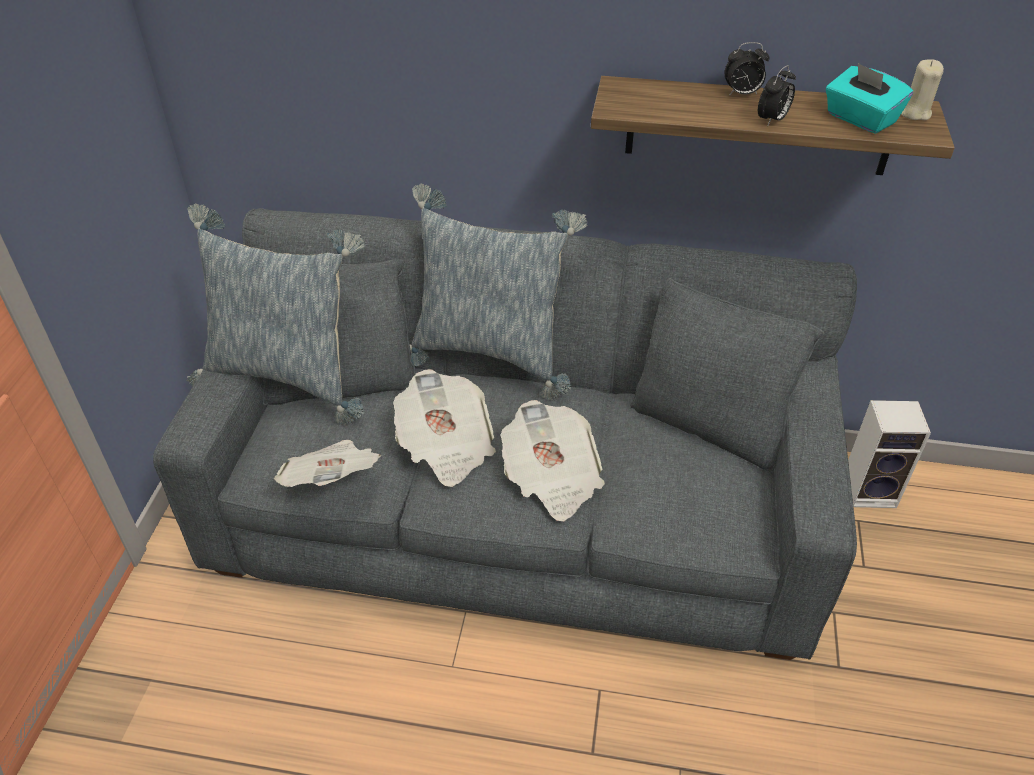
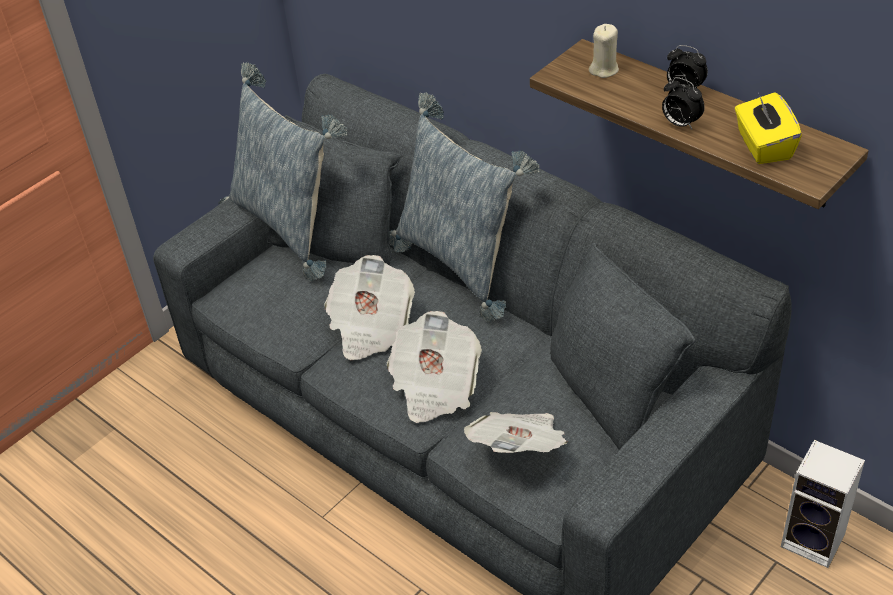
camera: 35 degrees right, 0 degrees up
(333, 481) = (269, 321): newspaper -> newspaper (519, 448)
(772, 120) = (680, 124): alarm clock -> alarm clock turned 60 degrees clockwise
(860, 119) = (763, 146): turquoise tissue box -> yellow tissue box
(914, 113) = (825, 155): beige candle -> beige candle (604, 69)

